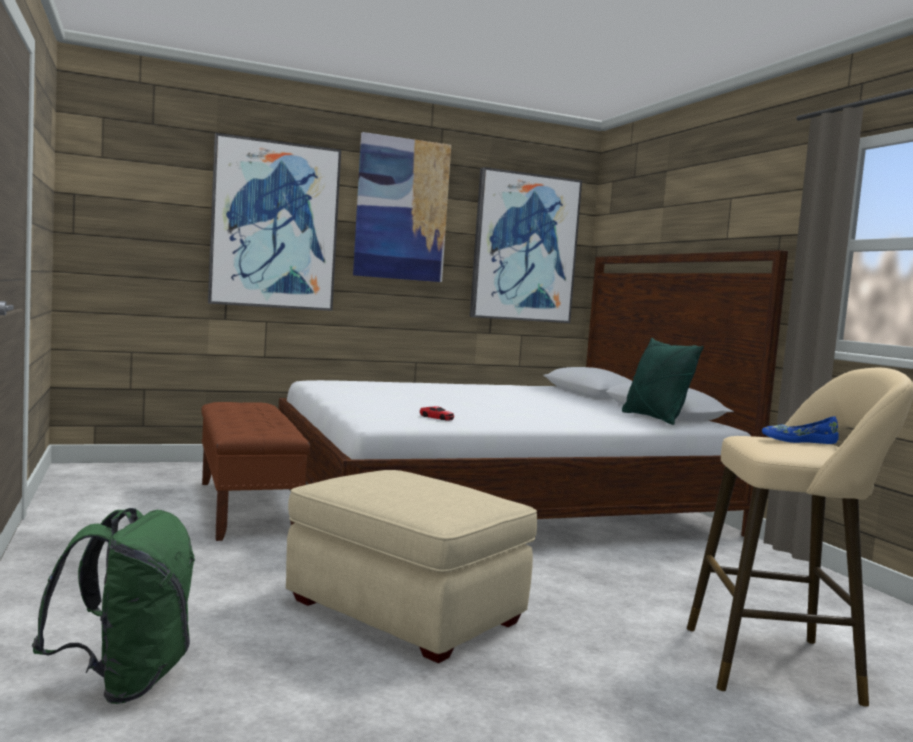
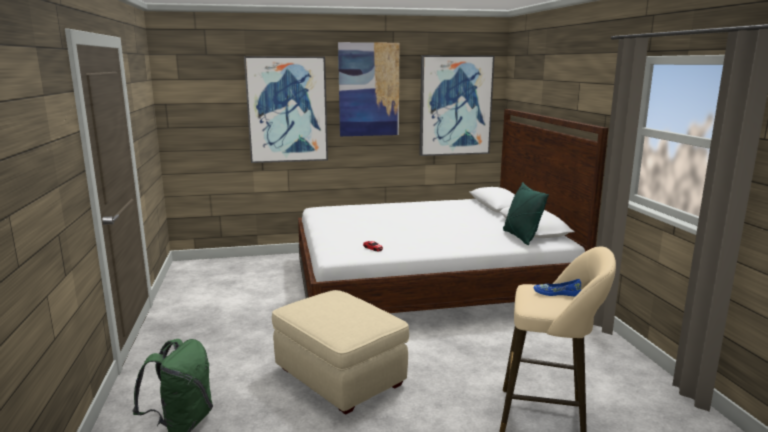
camera: 10 degrees right, 10 degrees up
(246, 507) = (273, 294): brown bench -> none

